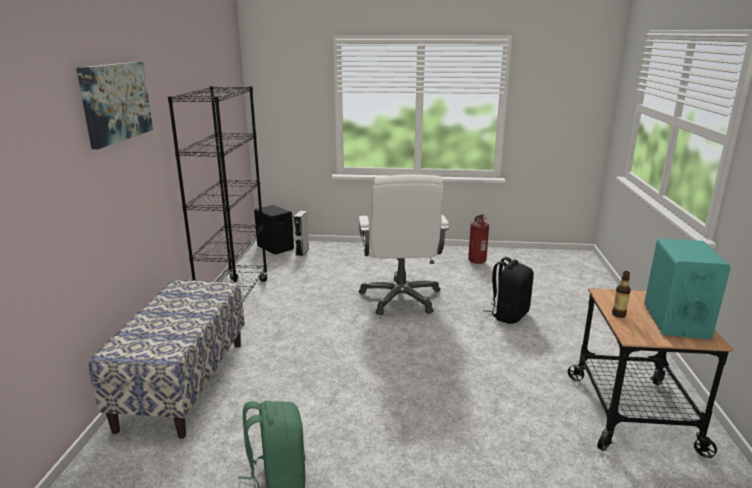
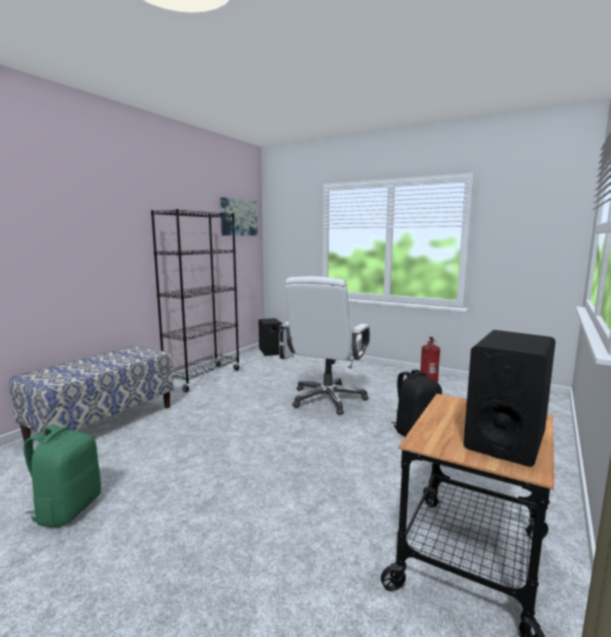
camera: 25 degrees right, 10 degrees down
(116, 102) = (92, 204): picture -> picture (238, 217)
(618, 314) = (436, 420): bottle -> none
(675, 321) = (505, 440): turquoise speaker -> black speaker

